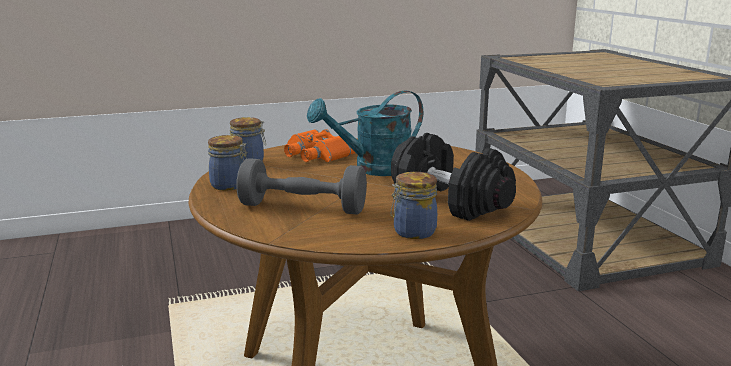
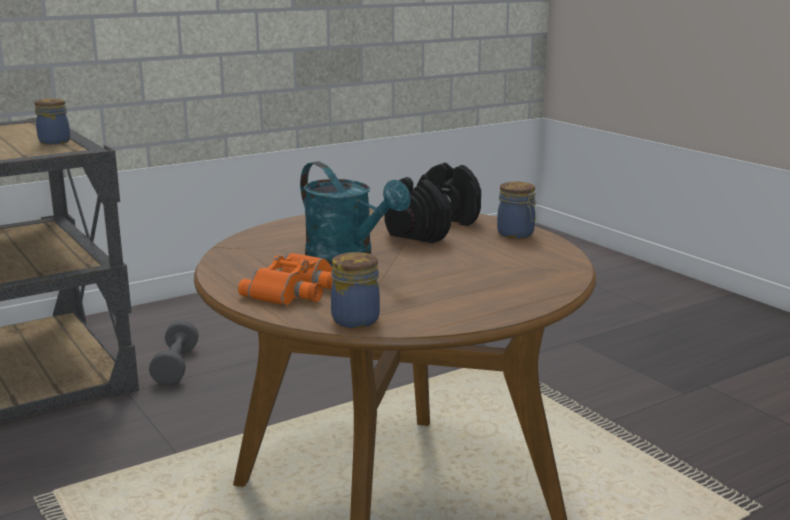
camera: 105 degrees left, 0 degrees up
(230, 185) = (457, 312): jar -> jar (55, 141)
(302, 208) = (497, 271): grey dumbbell -> grey dumbbell (176, 366)

